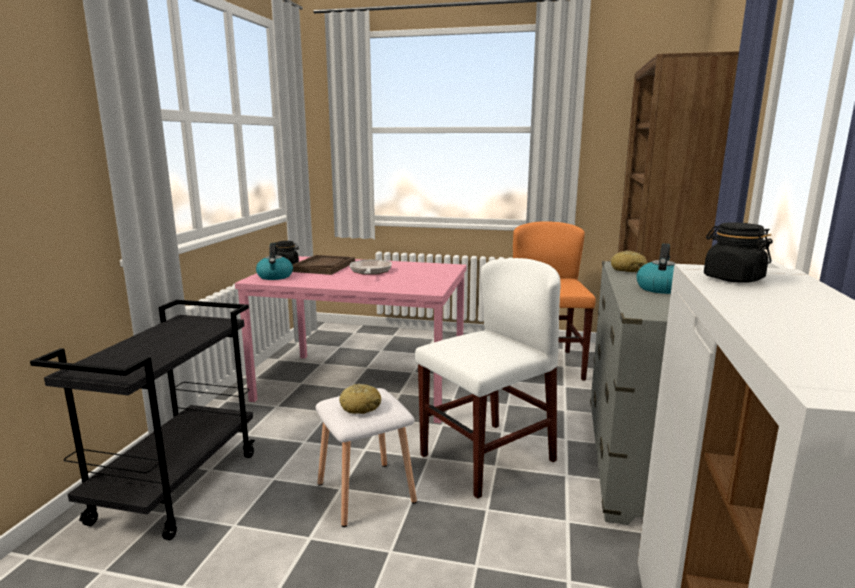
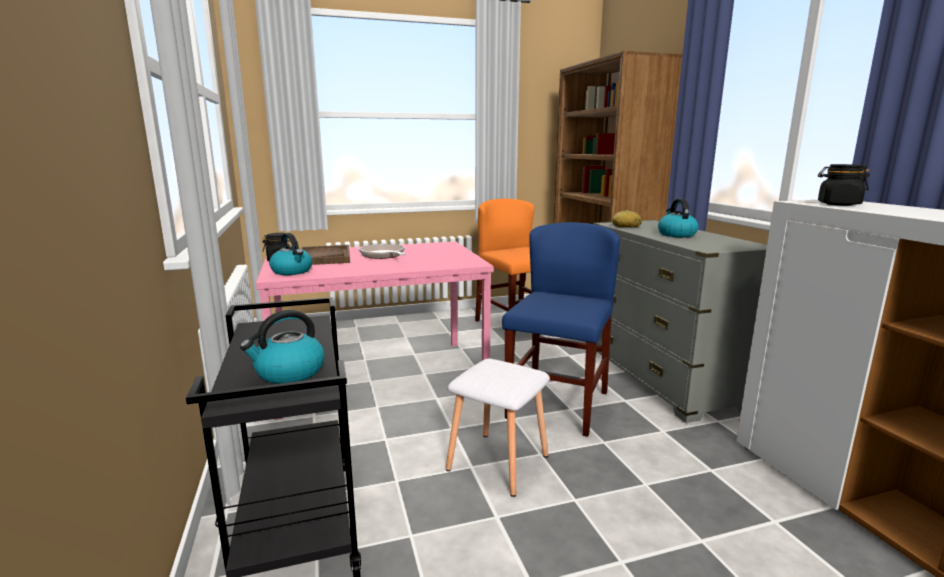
camera: 30 degrees left, 0 degrees up
(135, 359) = (289, 373): none -> kettle
(360, 407) = (503, 375): bread -> none
(487, 458) = (558, 405): white chair -> blue chair

